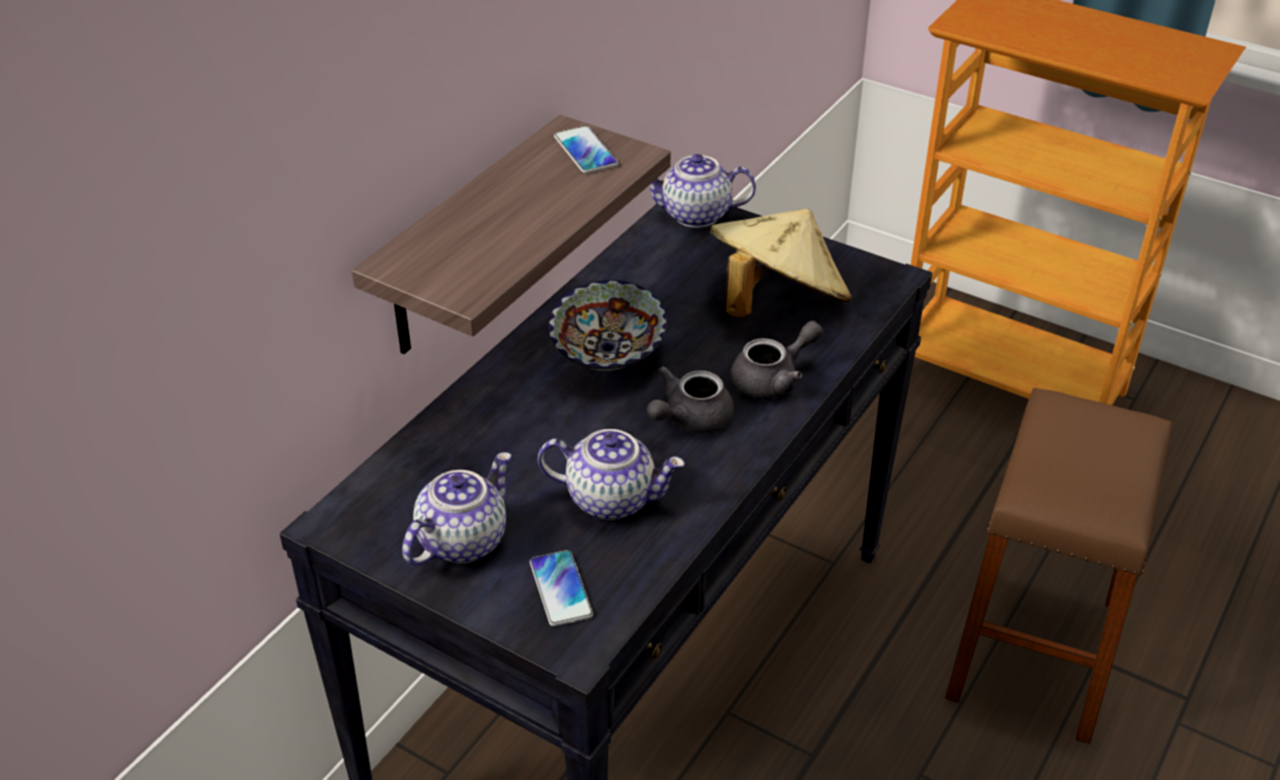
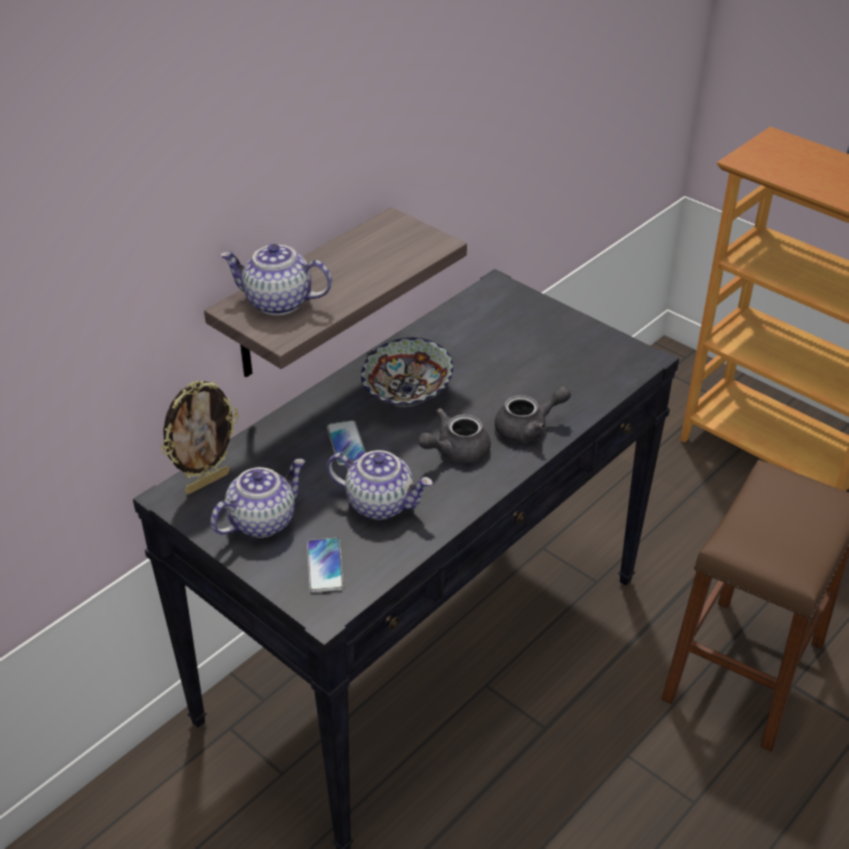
camera: 10 degrees right, 0 degrees up
(375, 498) = (207, 482): none -> picture frame
(585, 151) = (401, 237): phone -> phone (346, 443)
(695, 215) = (503, 294): teapot -> teapot (277, 302)
(776, 304) = (547, 370): beige hat -> none

